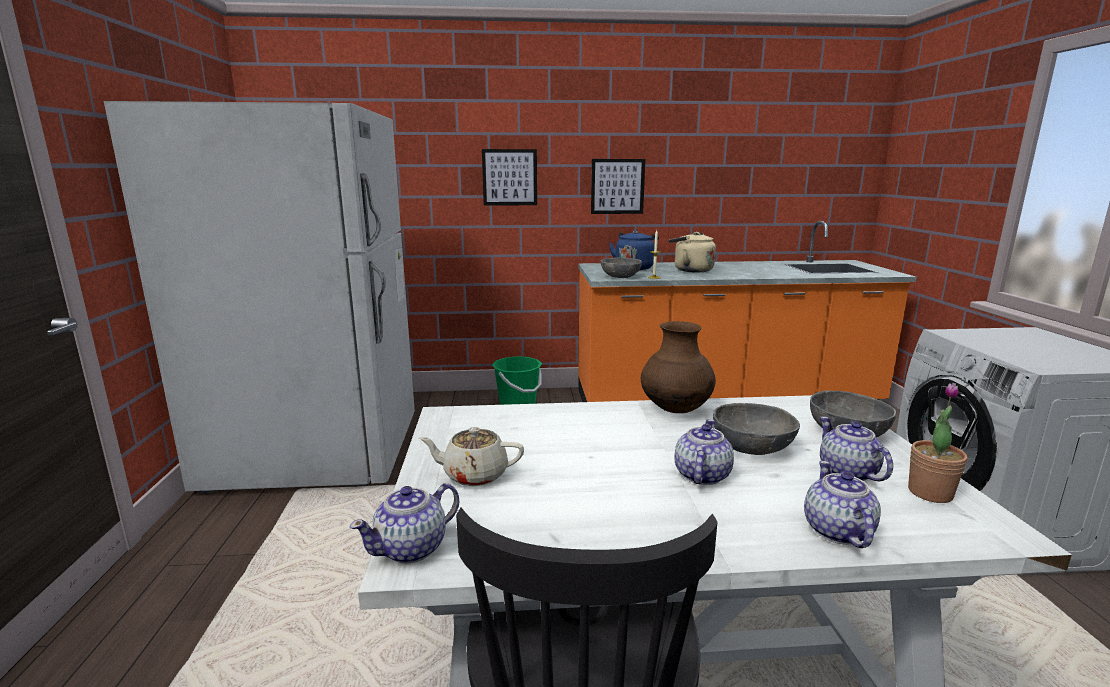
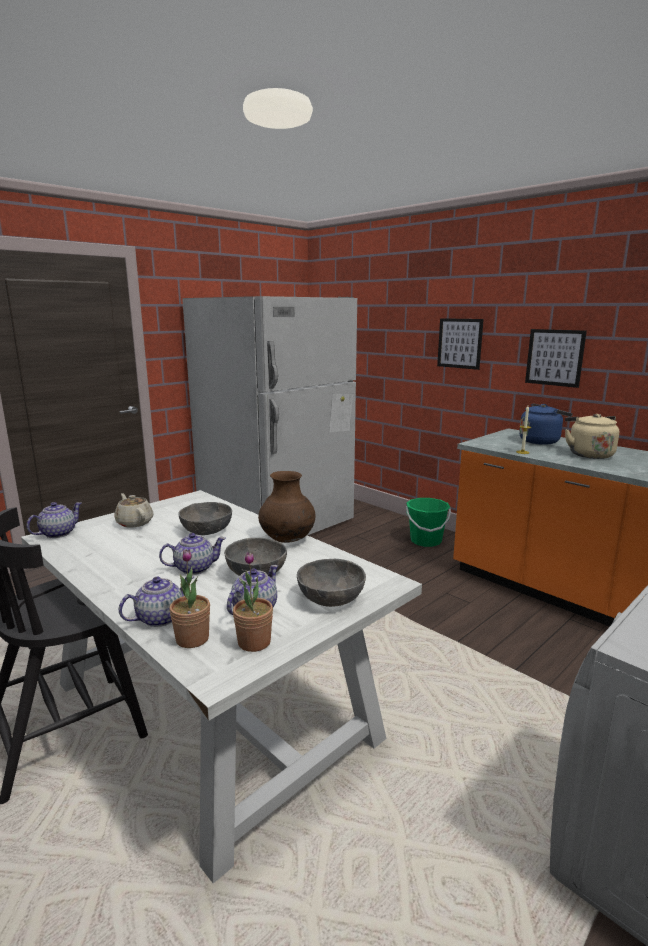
camera: 50 degrees right, 0 degrees up
(412, 548) = (57, 533): teapot -> teapot turned 120 degrees clockwise
(620, 277) = (494, 445): grey bowl -> grey bowl (206, 530)
(907, 524) = (192, 639): none -> potted plant

